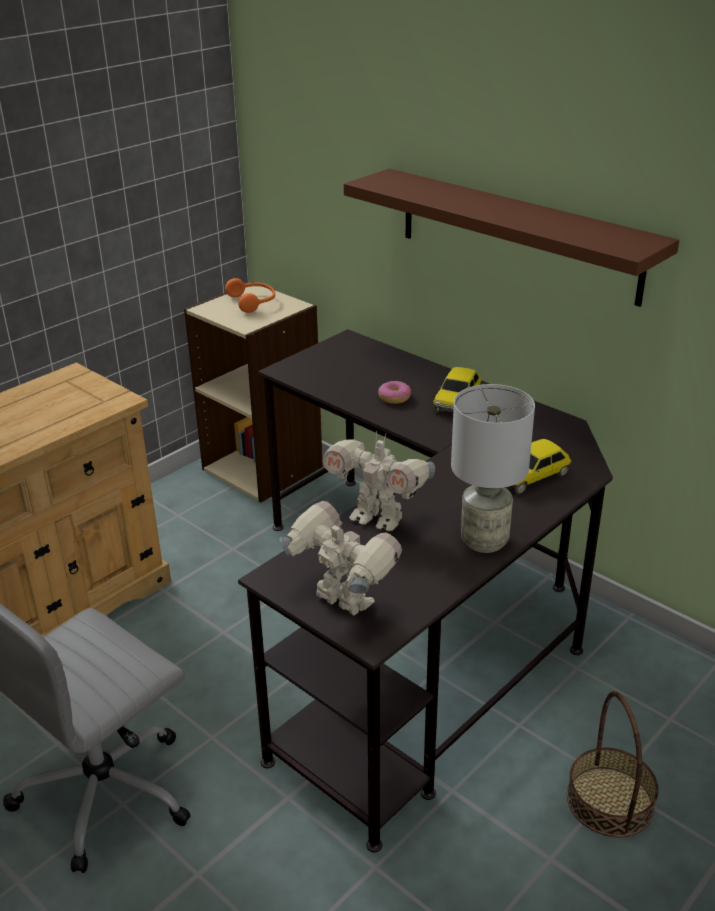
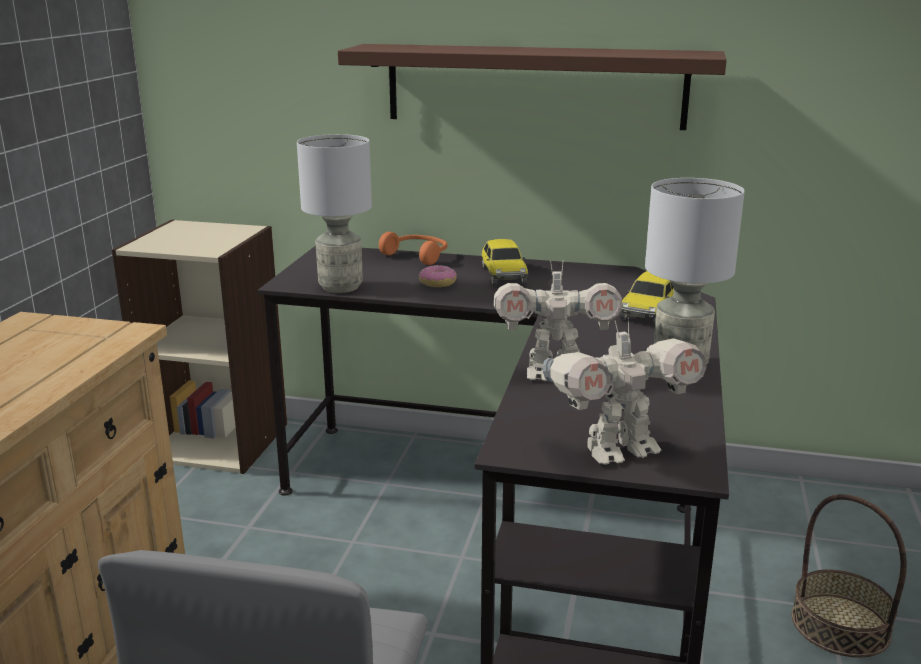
camera: 30 degrees left, 10 degrees down
(253, 302) = (193, 233): orange headphones -> orange headphones (418, 256)
(318, 383) = (341, 287): none -> grey table lamp
(341, 603) = (618, 450): toy robot -> toy robot turned 150 degrees clockwise

